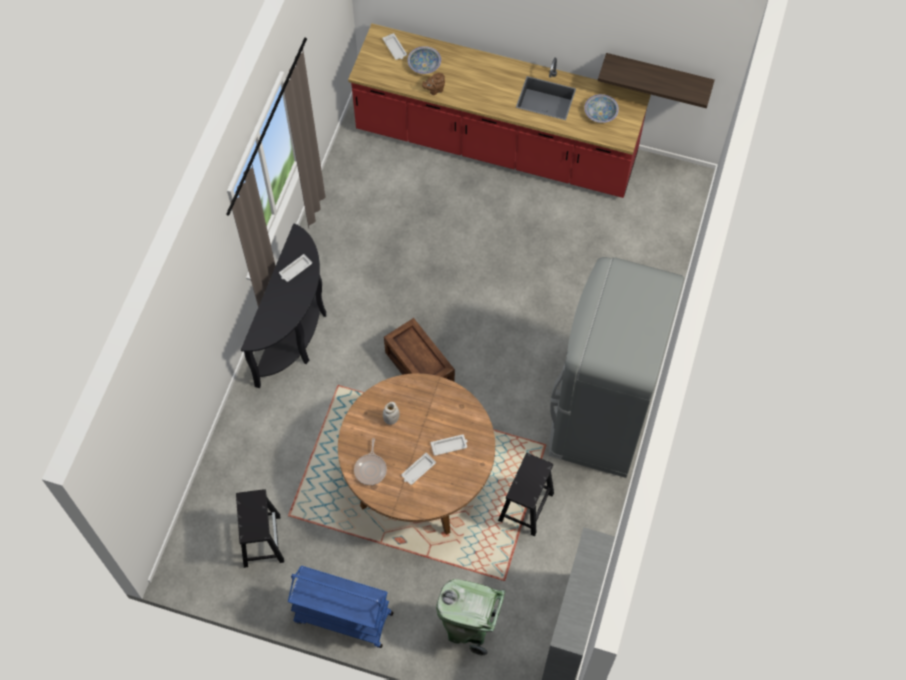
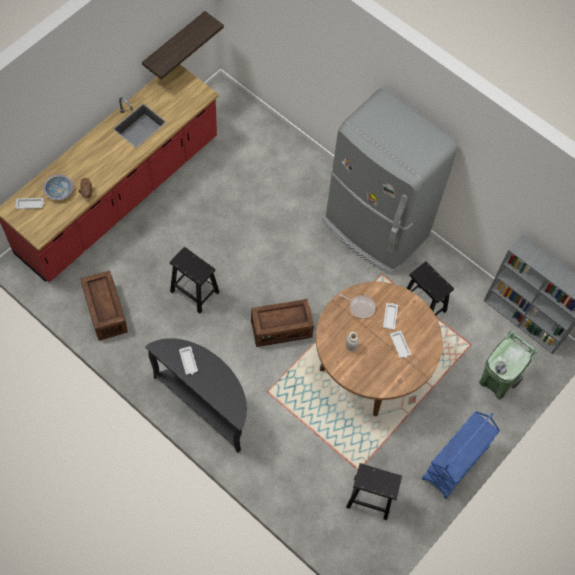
camera: 70 degrees left, 0 degrees up
(354, 195) = (106, 312): none -> crate
(371, 469) = (384, 376): frying pan -> frying pan (360, 307)
(420, 265) = (194, 291): none -> black stool
(600, 113) = (174, 98): bowl -> none

